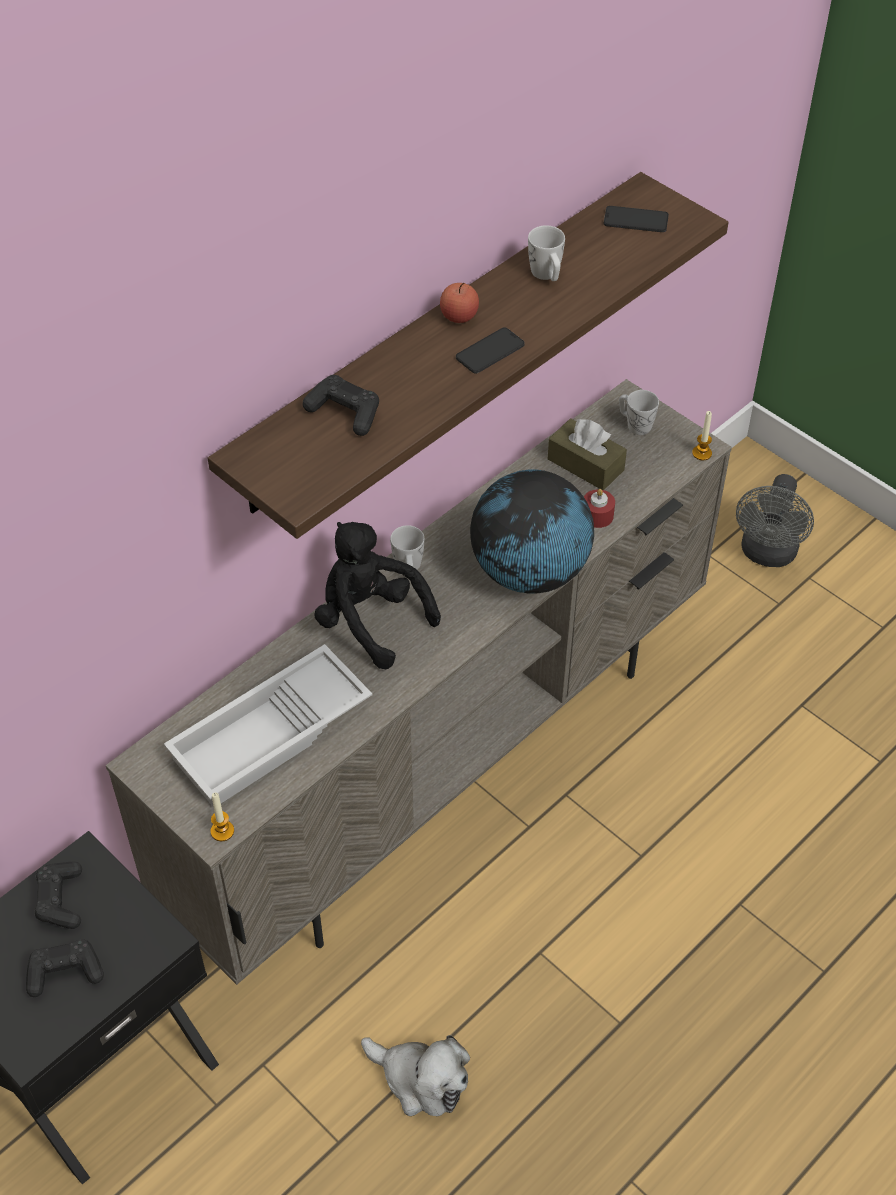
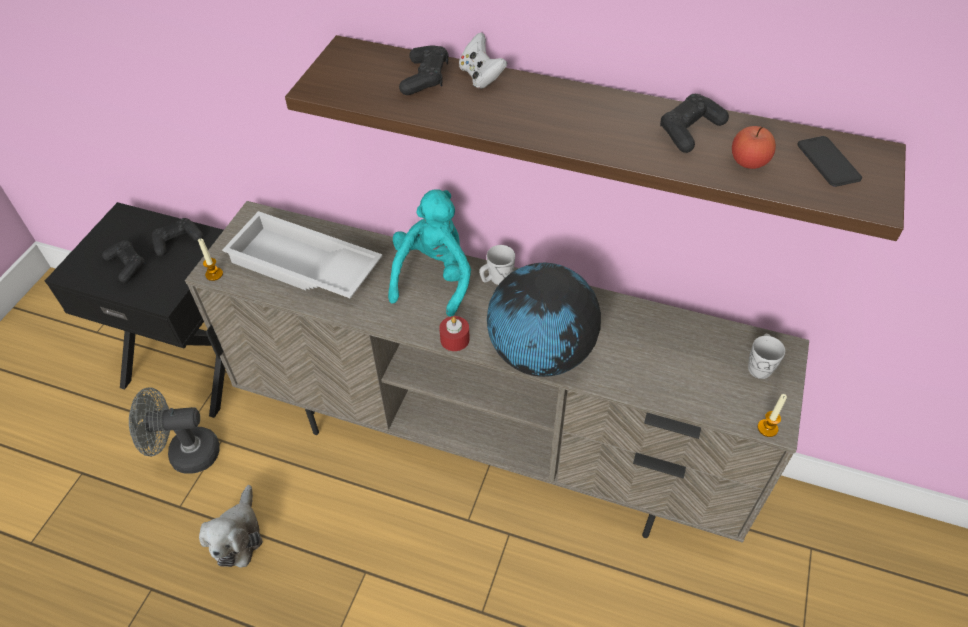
camera: 65 degrees right, 0 degrees up
(370, 621) = (433, 277): black plush toy -> turquoise plush toy
(371, 373) = (481, 76): none -> white game controller
(459, 316) = (588, 99): apple -> apple (748, 162)
(490, 351) = (559, 129): phone -> none
(547, 275) = (690, 131): white mug -> black game controller
(585, 464) = (684, 347): brown tissue box -> none
(597, 515) = (633, 376): red candle -> red candle (455, 339)
(767, 554) = (850, 597): grey fan -> grey fan (186, 454)

